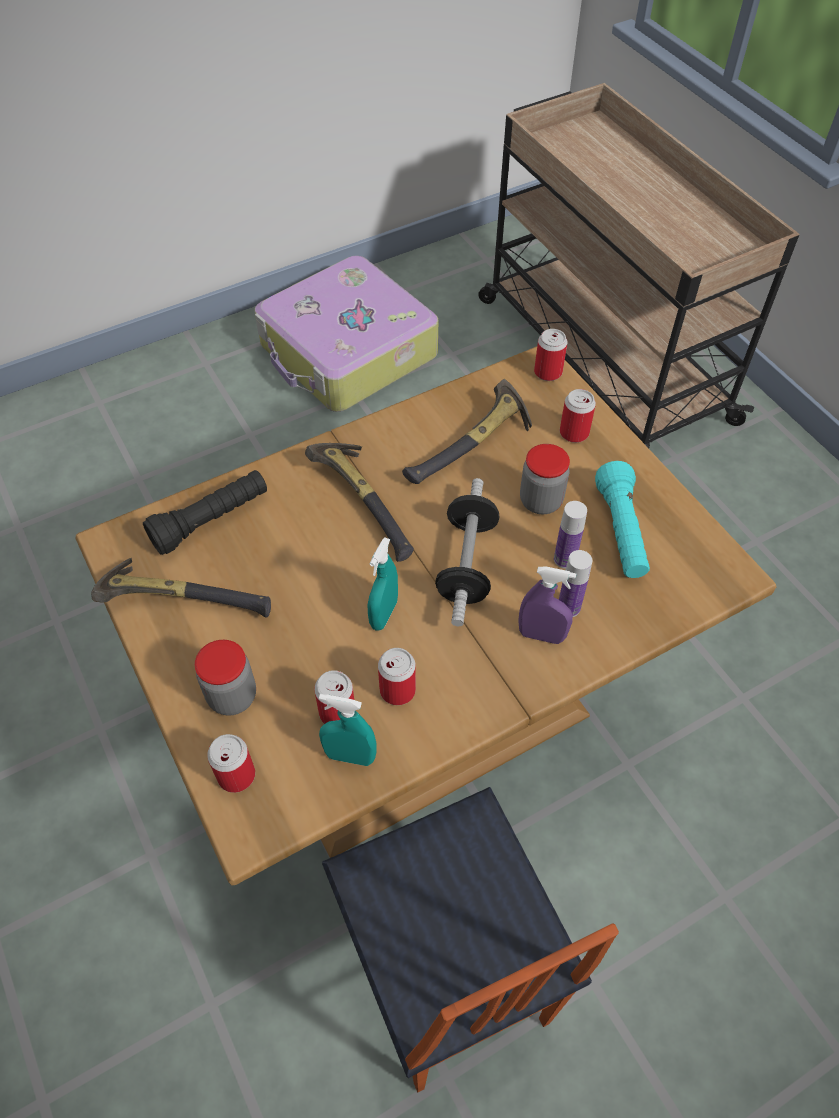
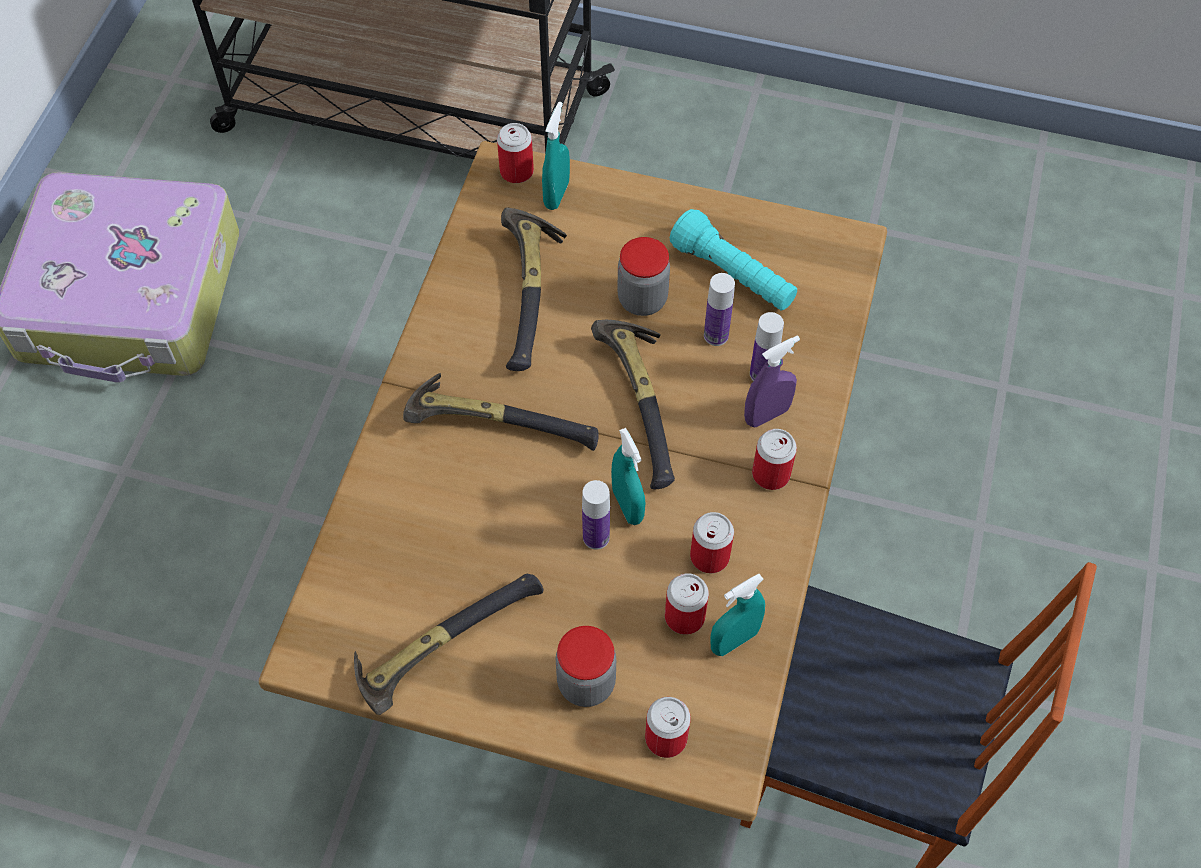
camera: 45 degrees left, 5 degrees up
(211, 521) = (377, 556): black flashlight -> none
(342, 616) = (596, 537): none -> bottle
(467, 564) = (644, 405): dumbbell -> hammer
(557, 402) = (556, 194): none -> turquoise spray bottle
(574, 433) = (601, 214): can -> can (771, 474)

